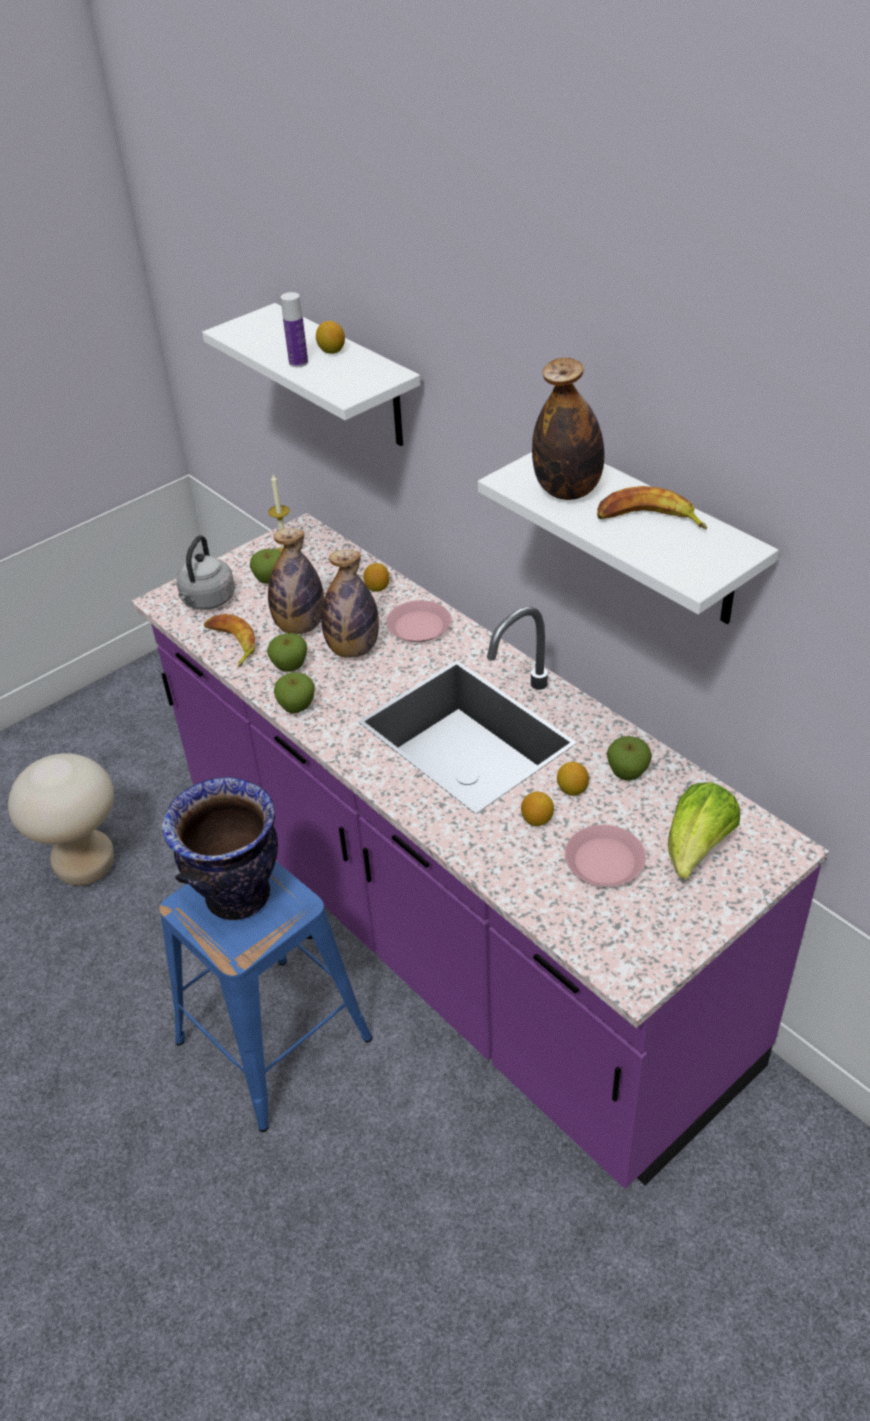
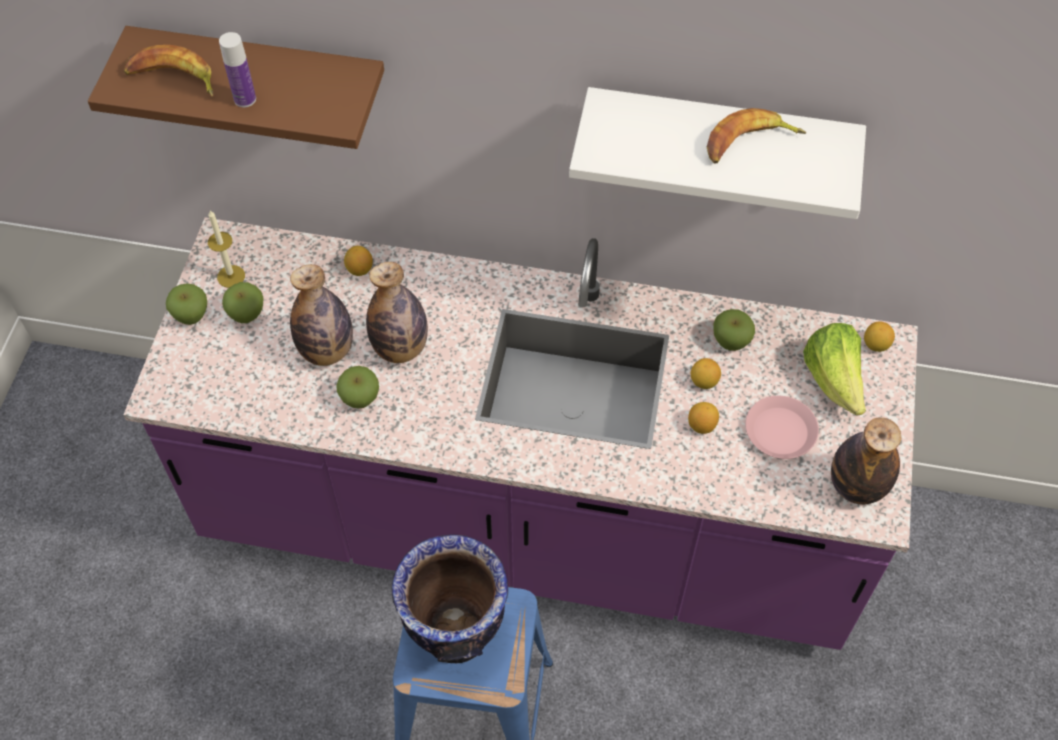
camera: 40 degrees left, 15 degrees up
(86, 866) = (151, 679): beige stool -> none
(207, 601) = (206, 372): grey kettle -> none
(231, 644) = (278, 406): banana -> banana (173, 79)
(297, 707) = (408, 437): apple -> apple (191, 316)
(331, 351) = (263, 68): lemon -> lemon (876, 345)
(347, 377) = (261, 79): white shelf -> brown shelf
(419, 627) = (437, 292): pink plate -> none
(567, 491) = (656, 143): bottle -> bottle (856, 486)

